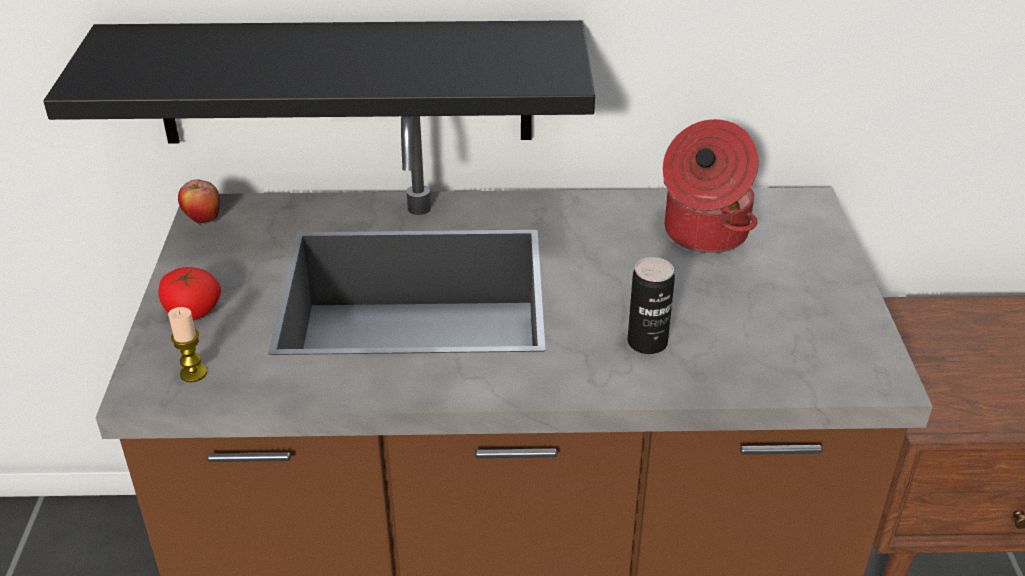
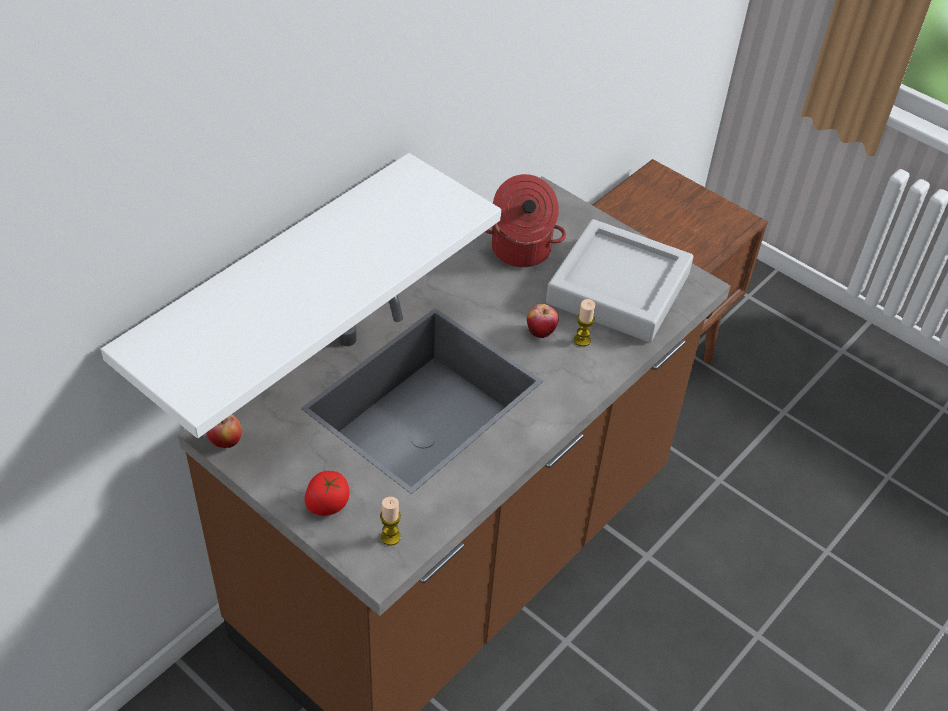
camera: 50 degrees left, 10 degrees up
(344, 82) = (272, 281): black shelf -> white shelf
(611, 310) = (541, 332): none -> apple
(647, 343) = (582, 340): can -> candle
(767, 324) = (618, 288): none -> grey tray

